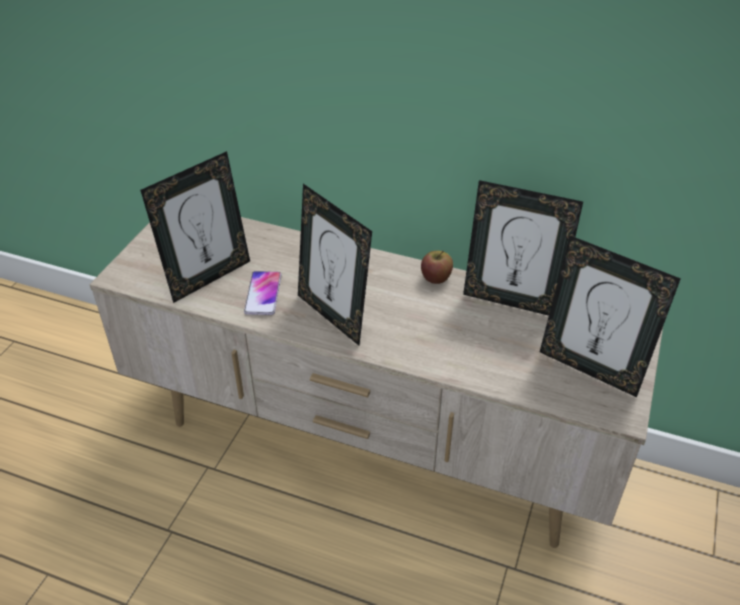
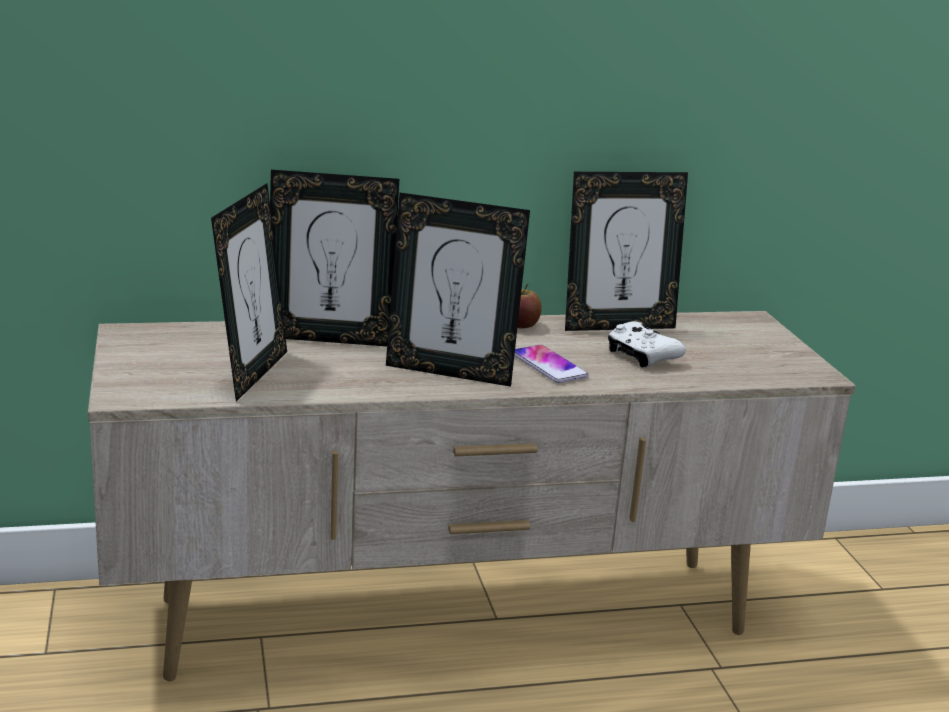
camera: 35 degrees left, 20 degrees down
(263, 294) = (342, 372): phone -> phone (549, 365)
(493, 343) = (641, 356): none -> white game controller
(590, 368) = (750, 353): picture frame -> picture frame (330, 338)

